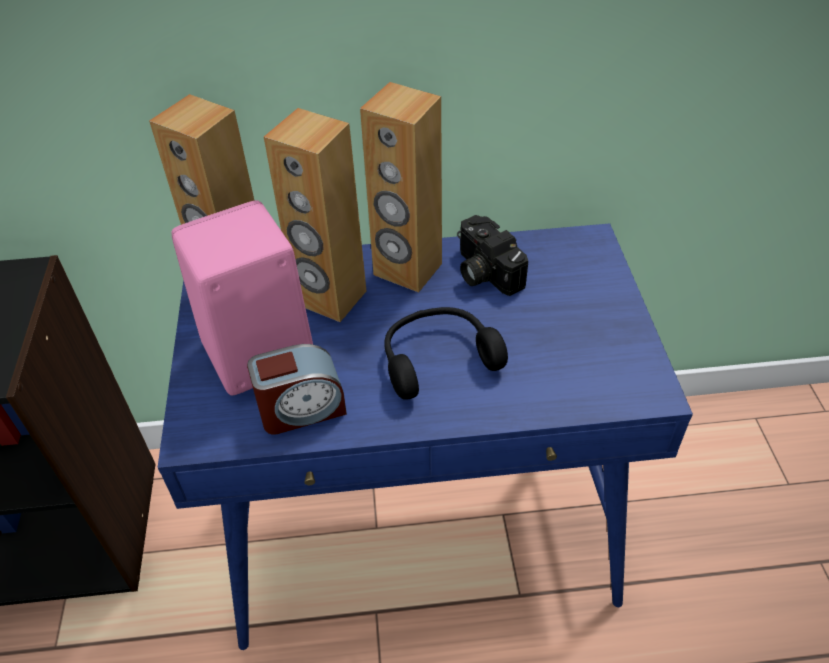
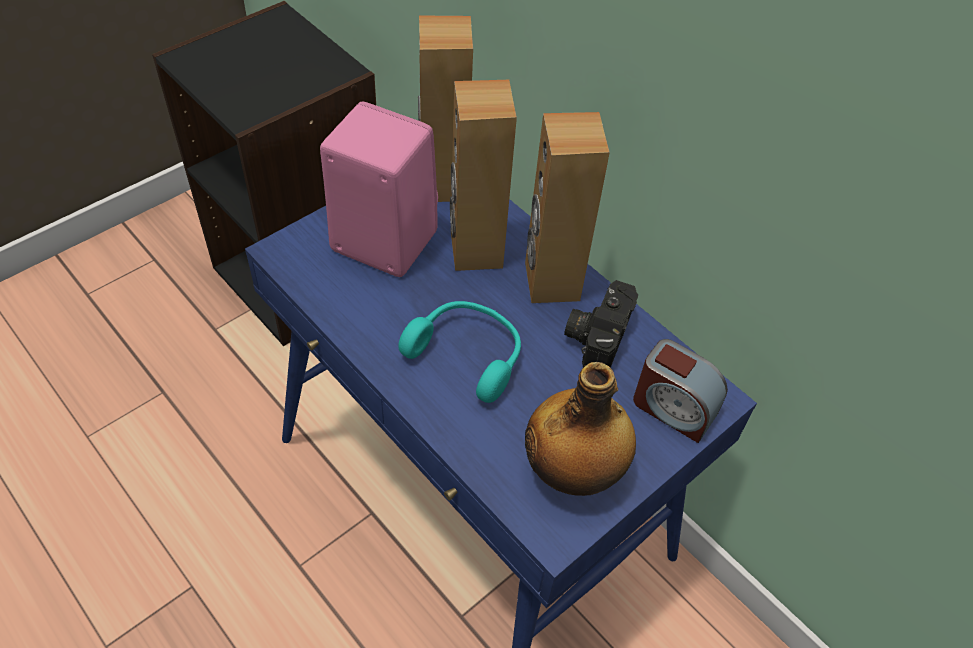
camera: 50 degrees right, 5 degrees up
(302, 409) = (350, 297): alarm clock -> alarm clock (673, 408)
(437, 358) = (468, 354): black headphones -> turquoise headphones
(603, 352) = (573, 472): none -> bottle

